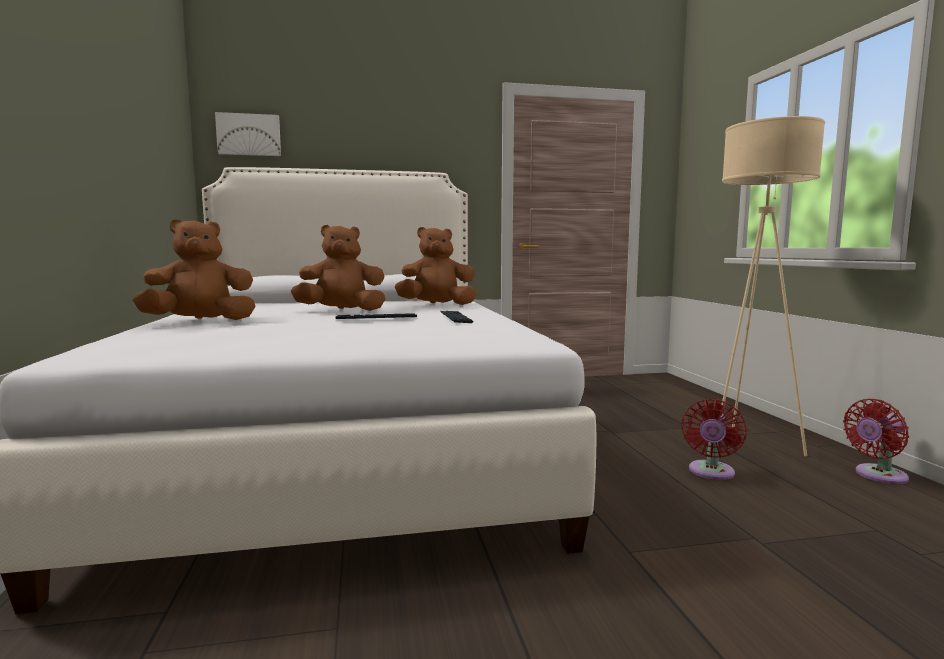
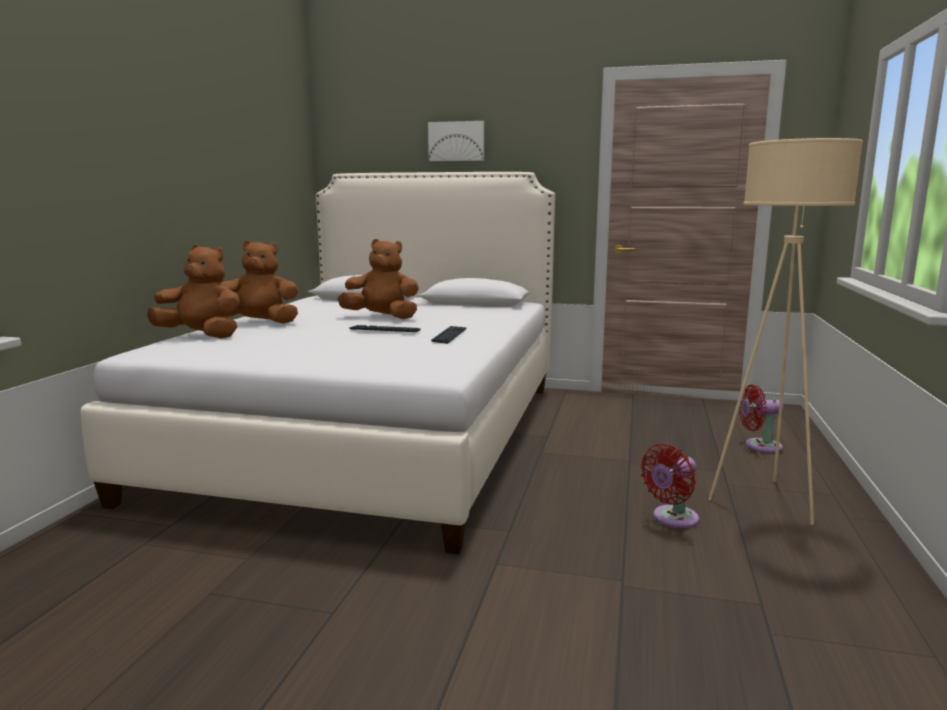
camera: 25 degrees right, 5 degrees up
(249, 135) = (356, 142): picture -> picture (456, 141)
(437, 305) = (477, 315): brown plush toy -> brown plush toy (201, 336)
(877, 475) = (866, 560): red fan -> red fan (759, 446)

